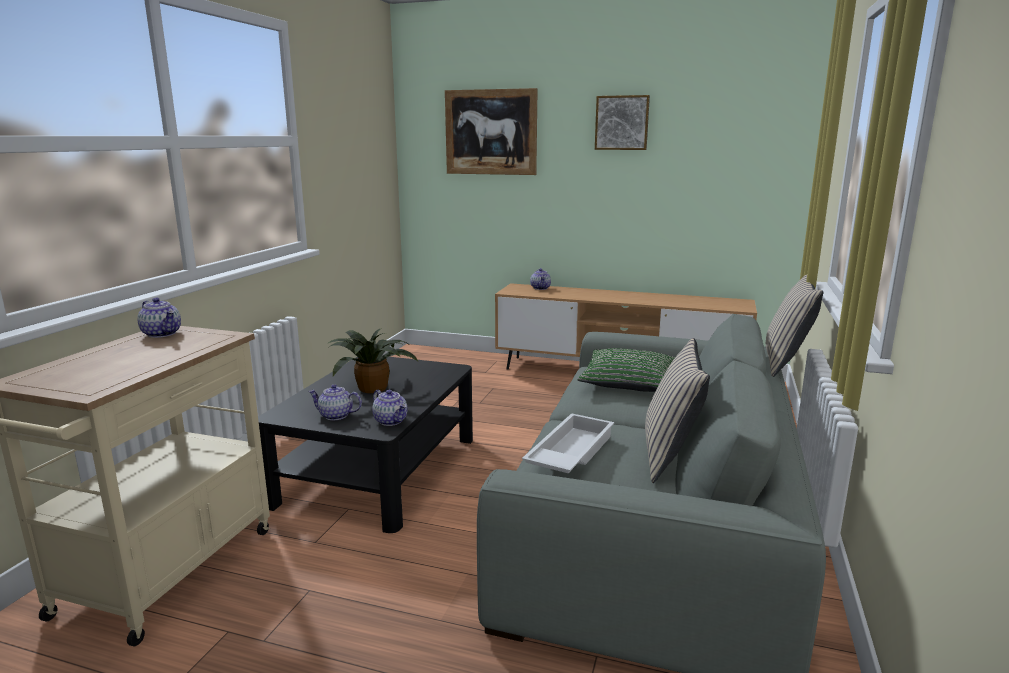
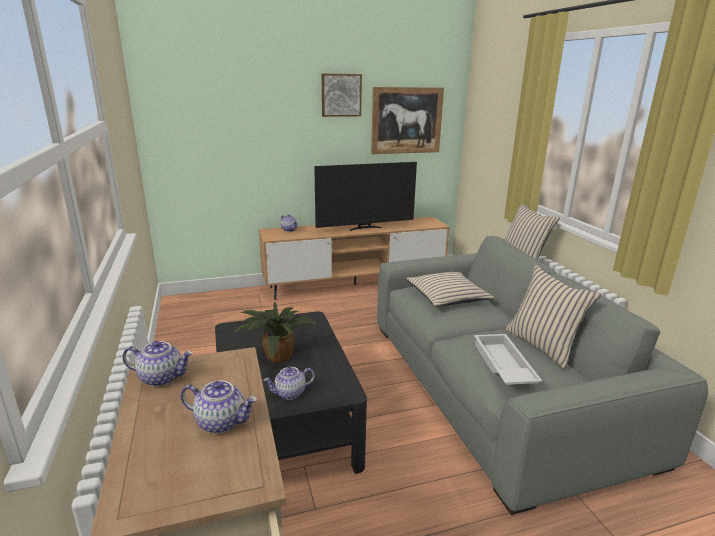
camera: 35 degrees left, 5 degrees up
(391, 421) = (340, 382): teapot -> teapot (222, 422)
(491, 132) = (231, 102): picture -> picture (406, 120)
(629, 381) = (447, 297): green pillow -> beige pillow
(633, 298) = (365, 228): none -> television

